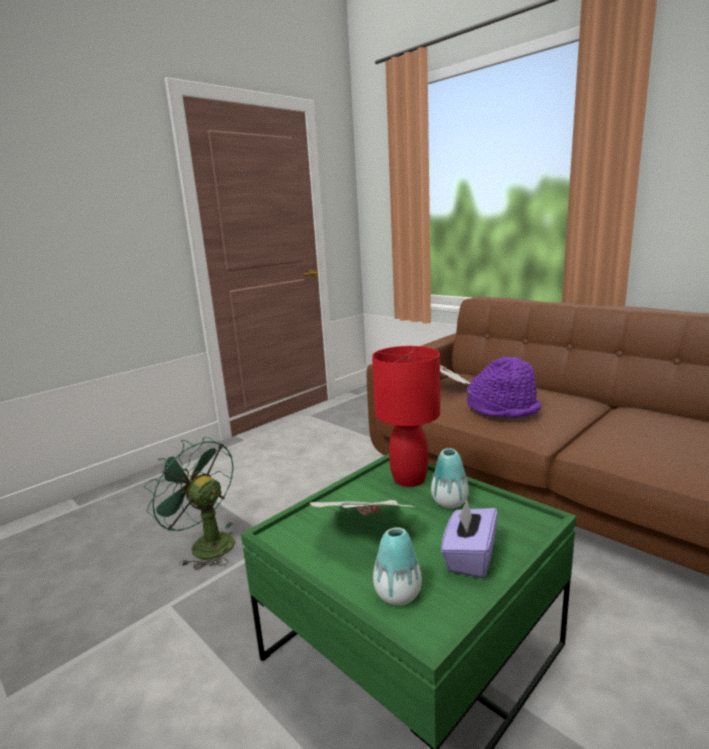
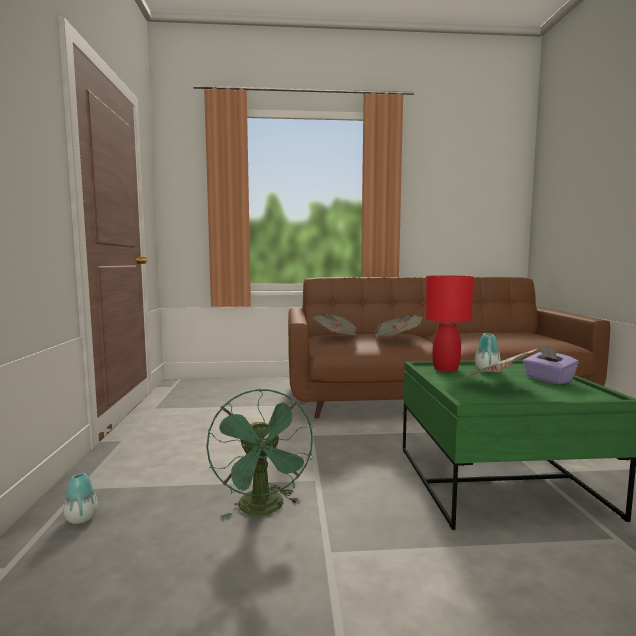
camera: 50 degrees left, 10 degrees down
(205, 544) = (264, 509): green fan -> green fan turned 90 degrees counterclockwise
(397, 594) = (569, 395): vase -> vase (81, 518)
(503, 408) = (397, 339): purple hat -> newspaper

